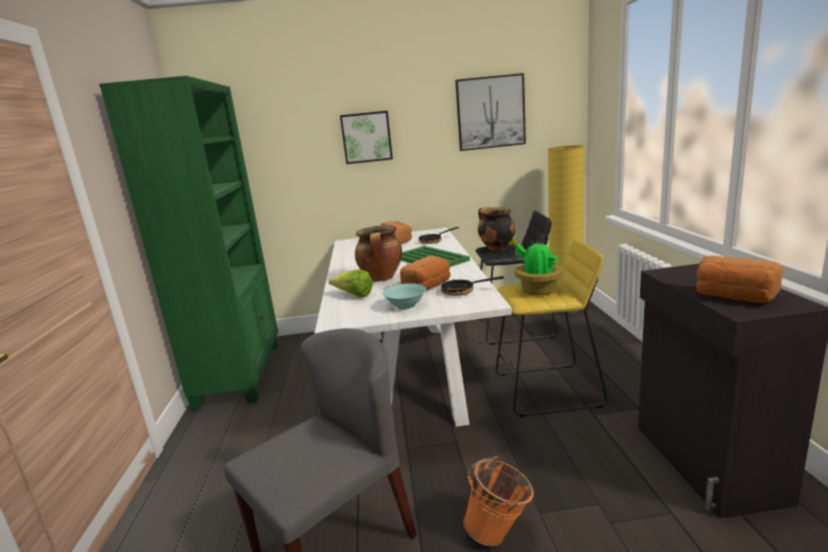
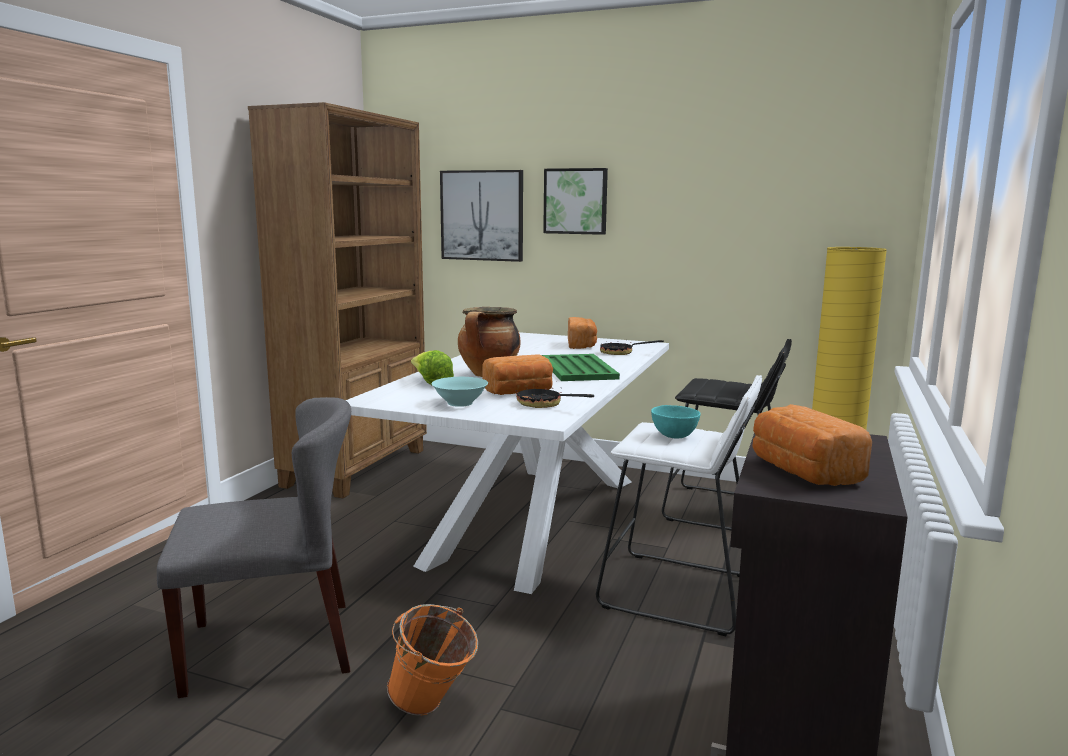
camera: 25 degrees right, 5 degrees down
(241, 374) = (358, 467): green bookcase -> brown bookcase
(490, 112) = (755, 184): picture -> picture (482, 215)
(496, 248) = (713, 383): cooking pot -> none
(537, 290) = (673, 436): potted plant -> turquoise bowl
(547, 390) = (676, 592): yellow stool -> white stool

